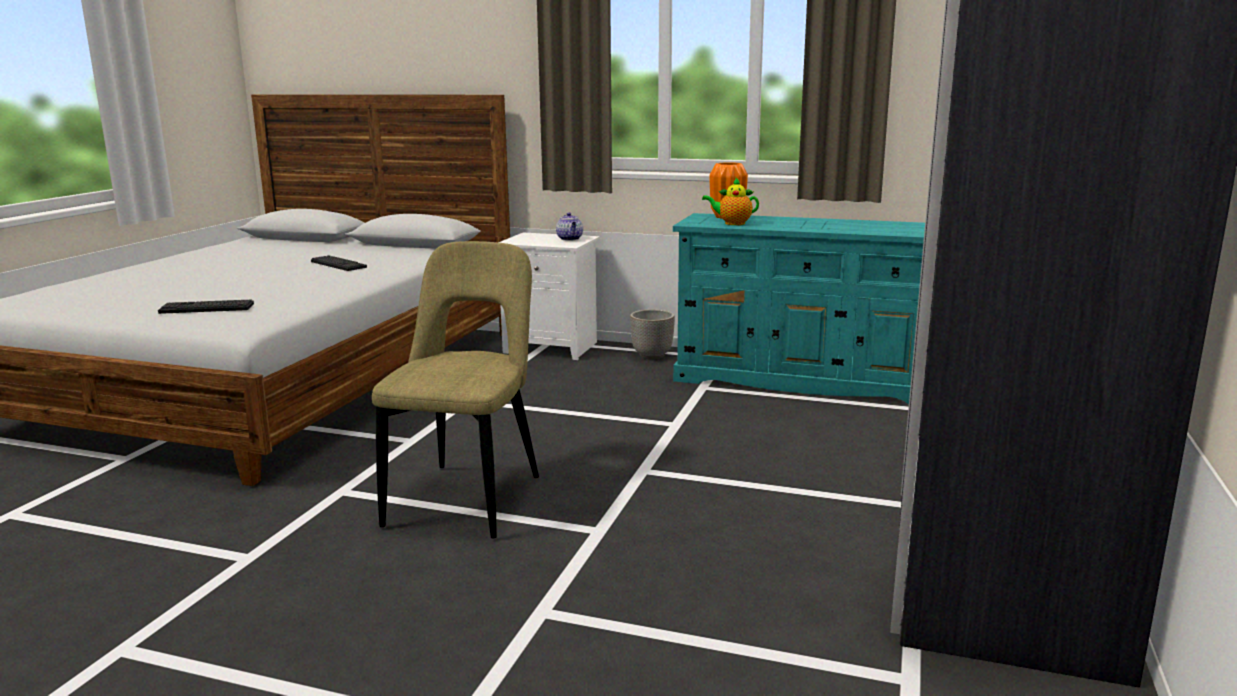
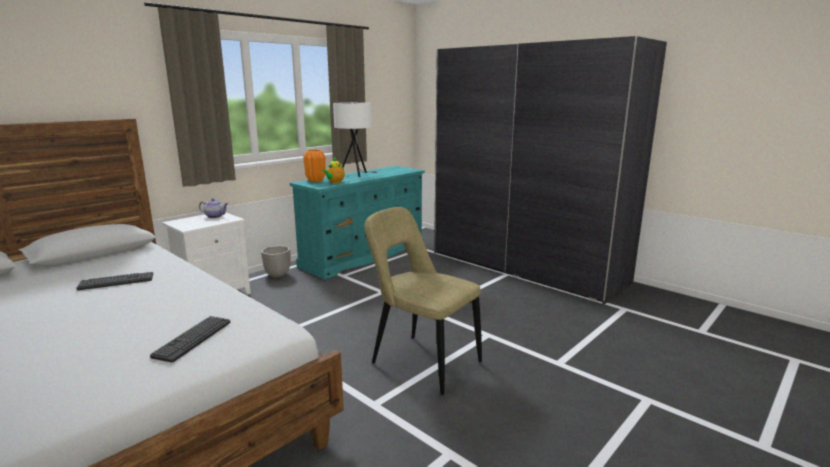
camera: 65 degrees left, 0 degrees up
(814, 222) = (356, 175): none -> white table lamp

